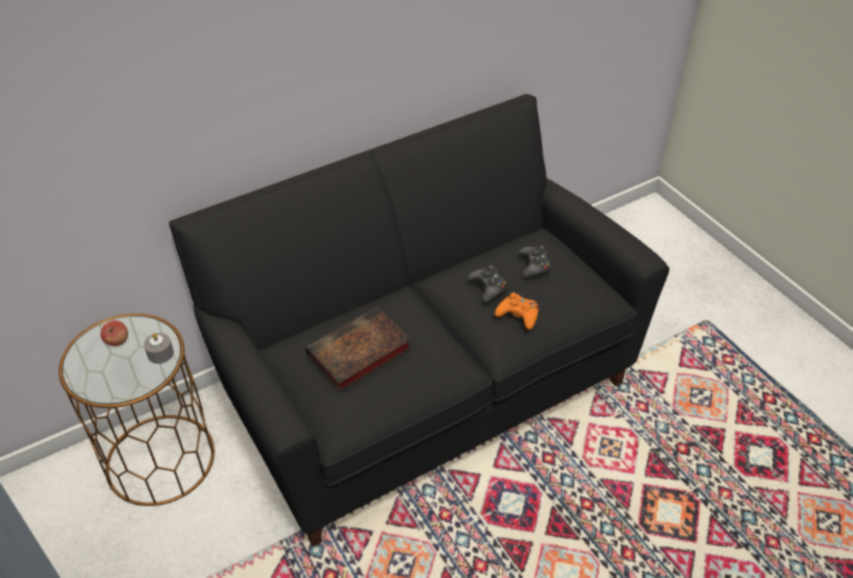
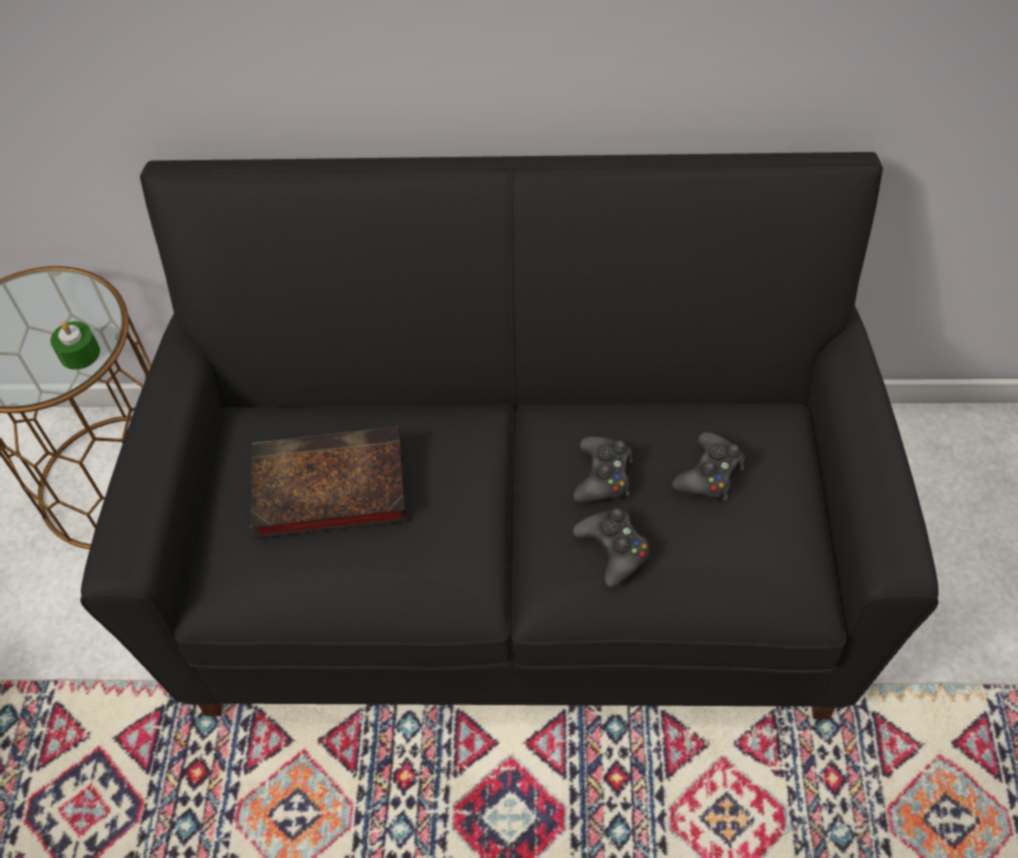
camera: 35 degrees right, 10 degrees up
(117, 341) = (45, 308): apple -> none
(160, 353) = (79, 353): grey candle -> green candle
(518, 315) = (613, 550): orange game controller -> black game controller

